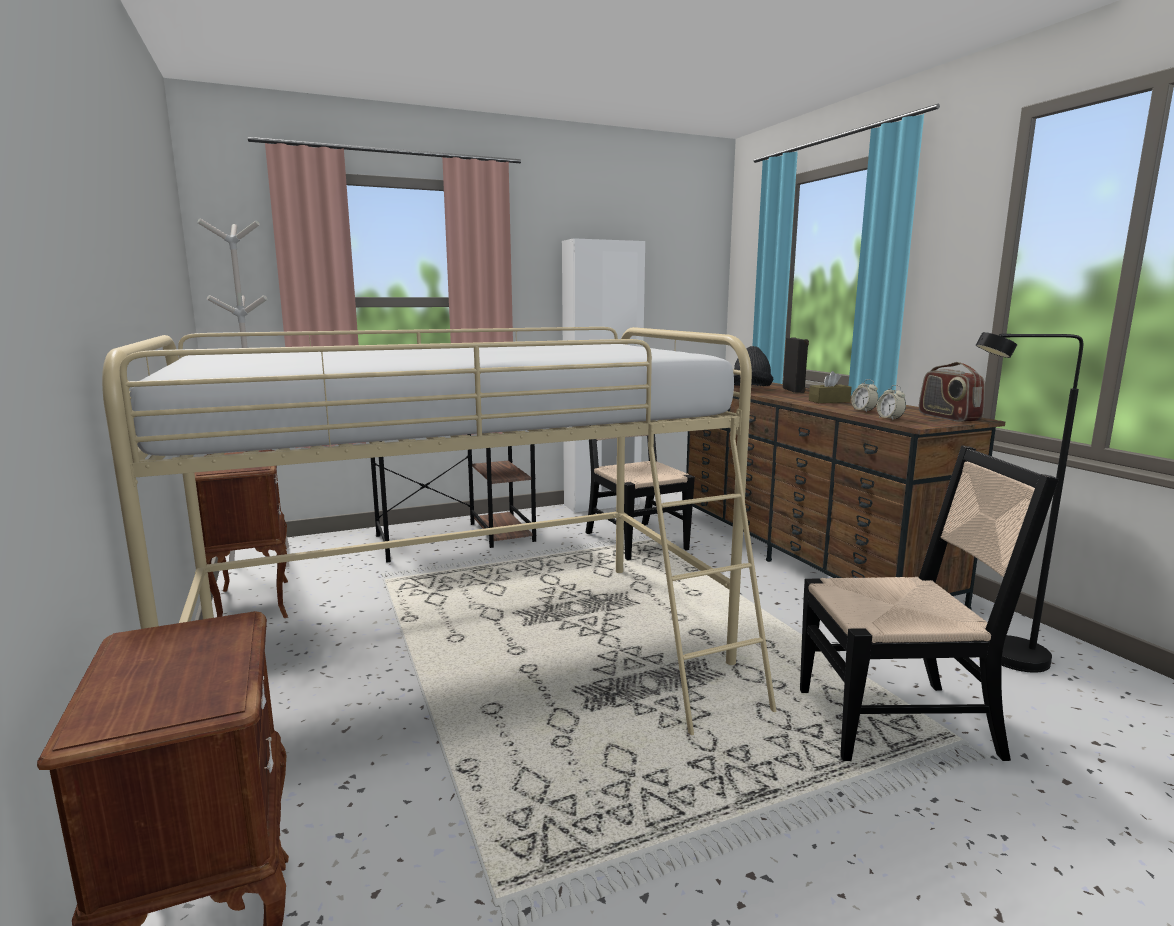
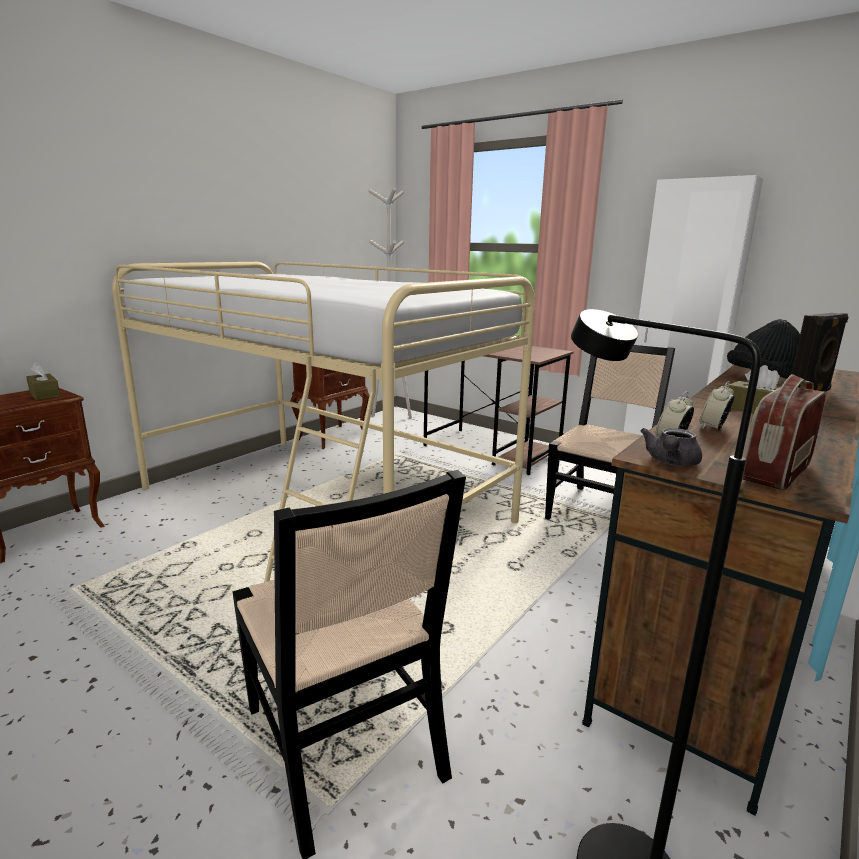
camera: 60 degrees right, 5 degrees up
(188, 638) = (44, 394): none -> brown tissue box
(930, 424) = (670, 462): none -> grey teapot

